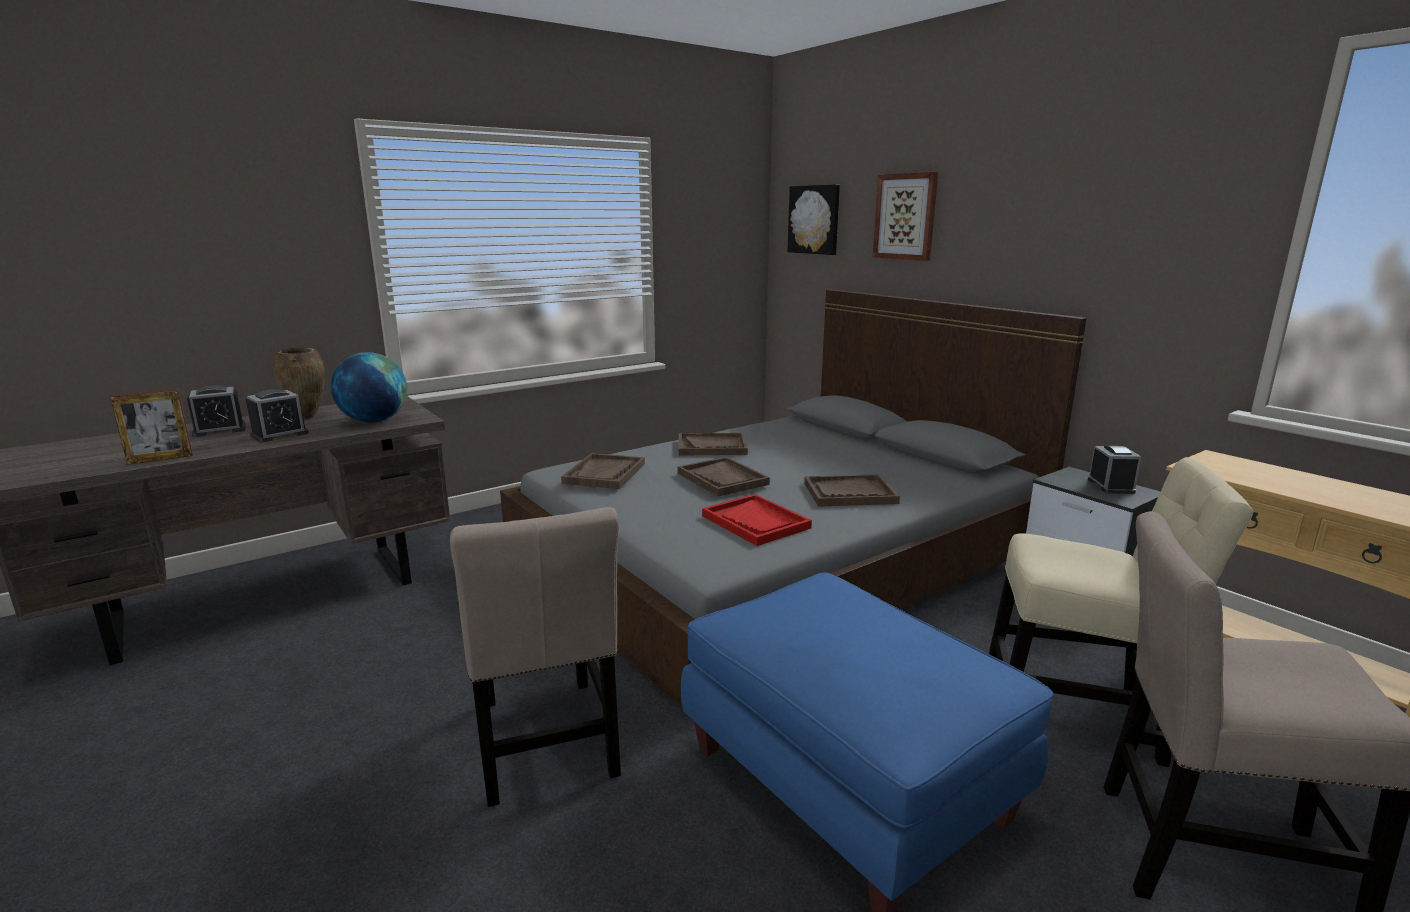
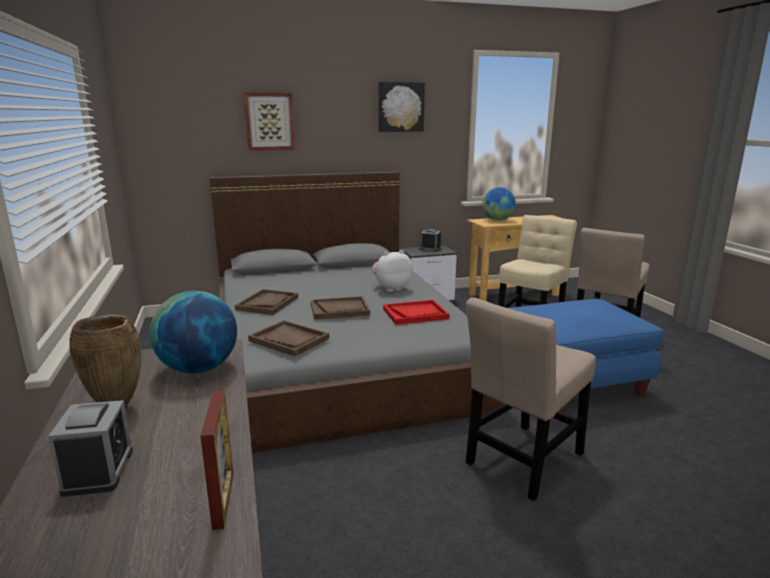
camera: 70 degrees left, 0 degrees up
(280, 434) = (191, 420): alarm clock -> none
(546, 744) = (522, 461): beige chair -> beige chair turned 135 degrees clockwise
(815, 219) = (177, 125): picture -> picture (400, 107)
(849, 493) = (391, 288): brown tray -> plush toy
(1268, 472) = (497, 220): none -> globe

